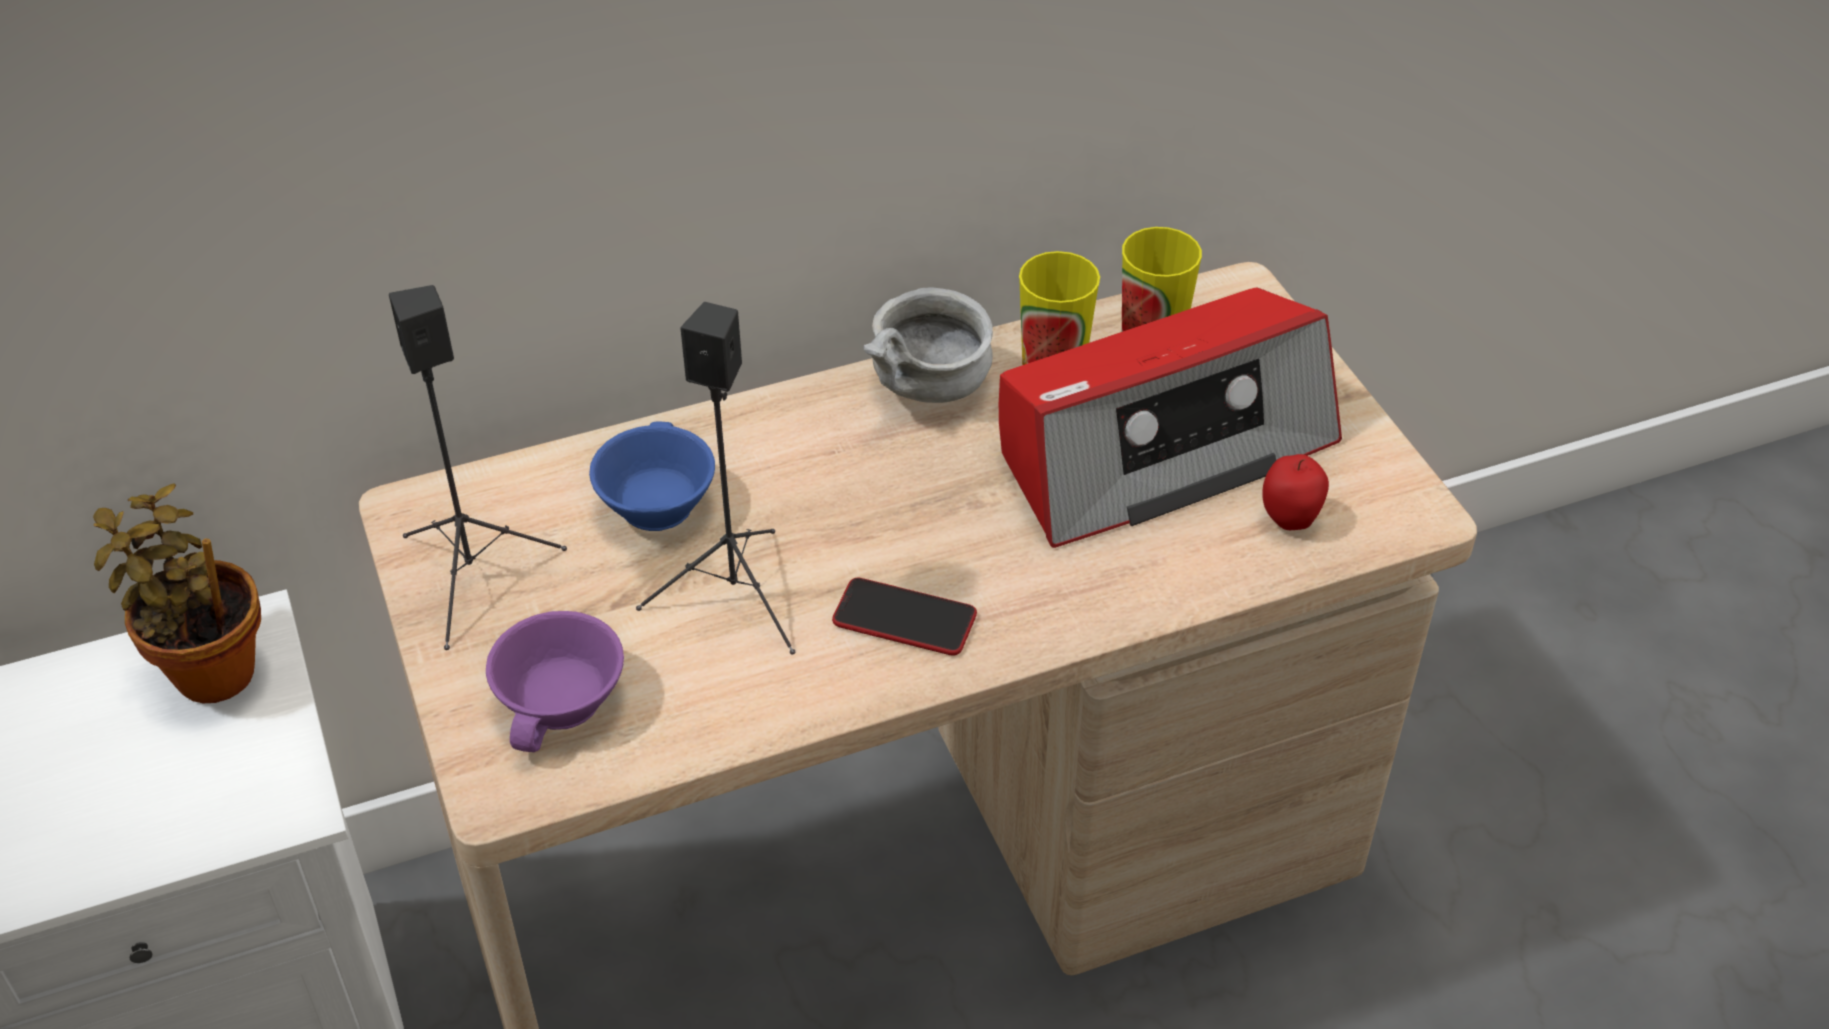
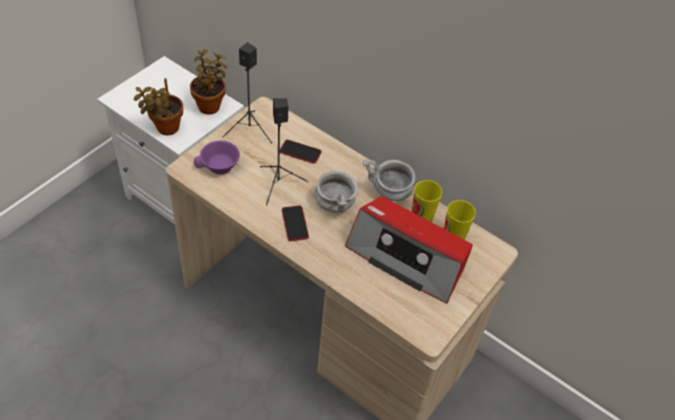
camera: 55 degrees right, 5 degrees up
(205, 823) = (165, 129): none -> potted plant
(652, 502) = (300, 152): blue cup -> phone
(896, 508) = (336, 204): none -> grey bowl
(1289, 519) = (401, 302): apple -> none

